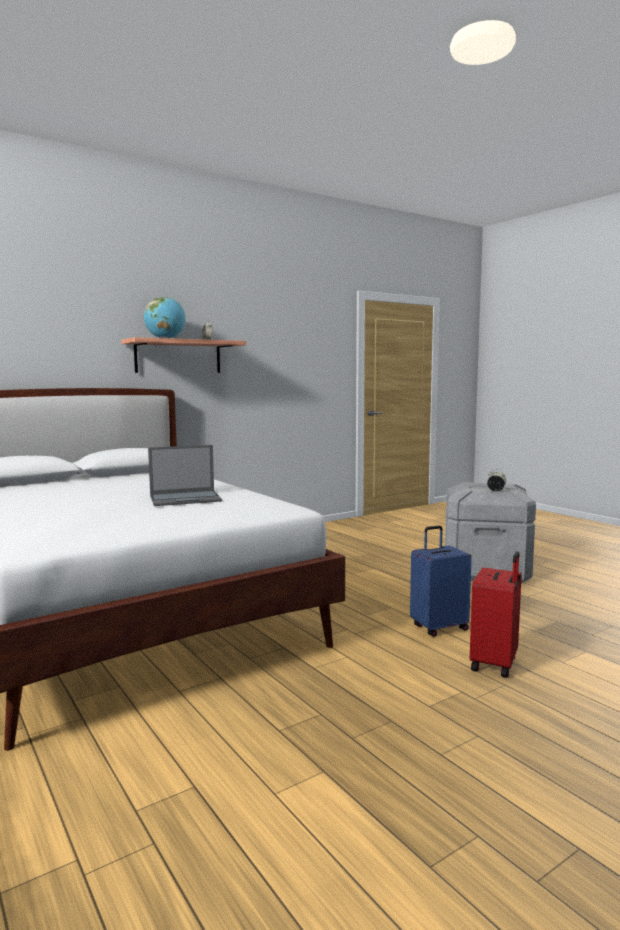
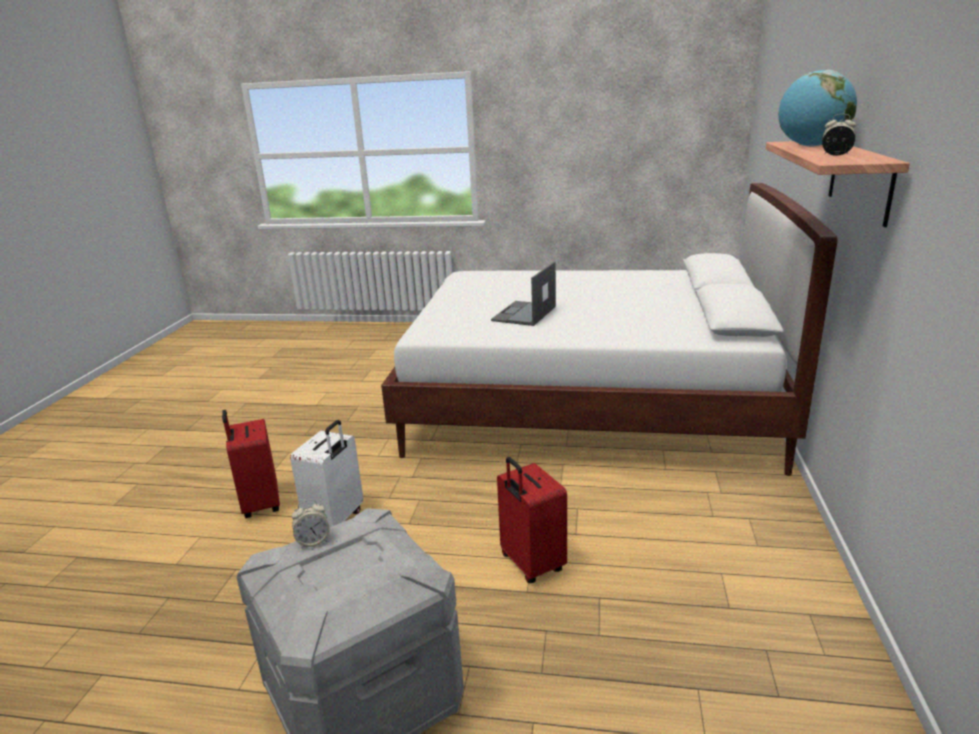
camera: 135 degrees right, 15 degrees up
(355, 572) = (530, 564): none -> red suitcase
(438, 627) = (336, 520): blue suitcase -> white suitcase

